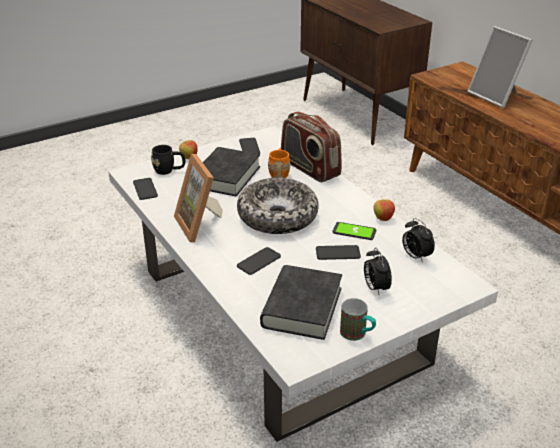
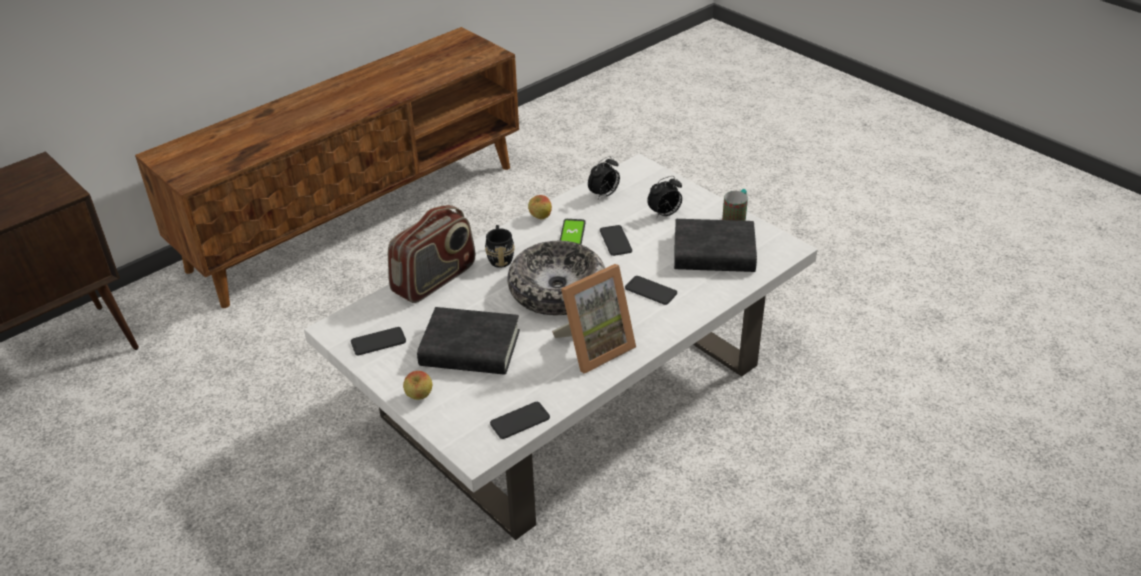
camera: 100 degrees left, 5 degrees up
(169, 170) = (461, 409): black mug -> black mug (500, 257)
(279, 173) = (451, 303): orange mug -> none
(496, 96) = (266, 130): picture frame -> none

